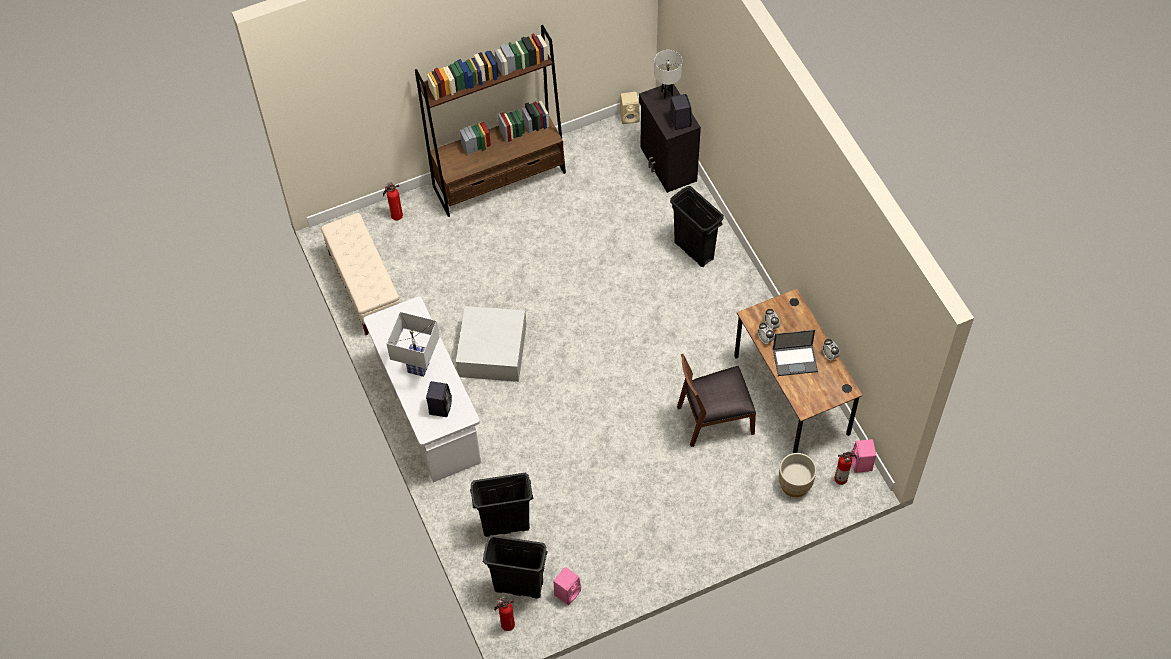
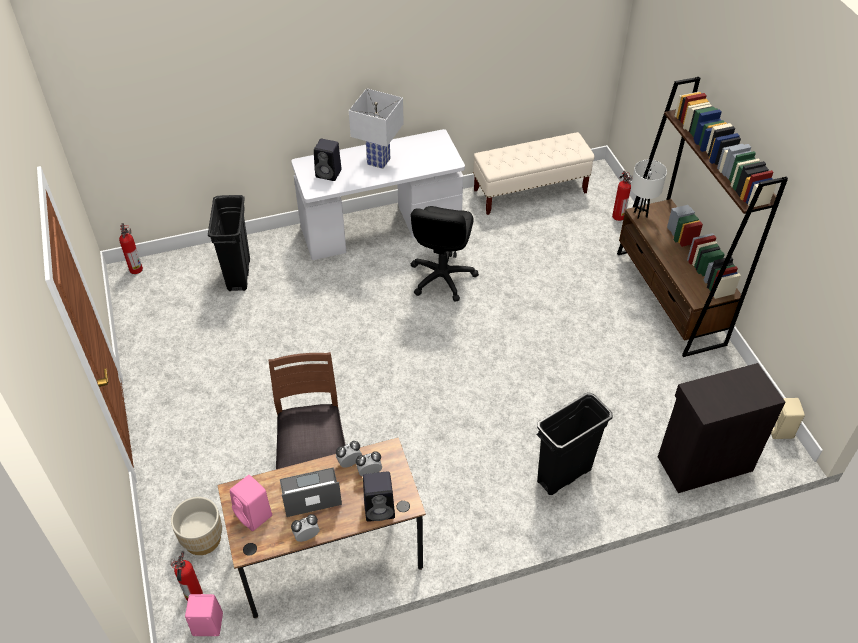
camera: 95 degrees right, 10 degrees down
(492, 351) = (442, 278): white storage box -> black office chair
(518, 586) = (171, 279): black trash can -> none
(567, 592) = (150, 314): pink speaker -> pink speaker (254, 515)
(667, 93) = (761, 393): white table lamp -> white table lamp (640, 214)
(680, 121) = (712, 402): black speaker -> black speaker (380, 508)
(795, 360) = (309, 493): laptop -> laptop turned 75 degrees clockwise

